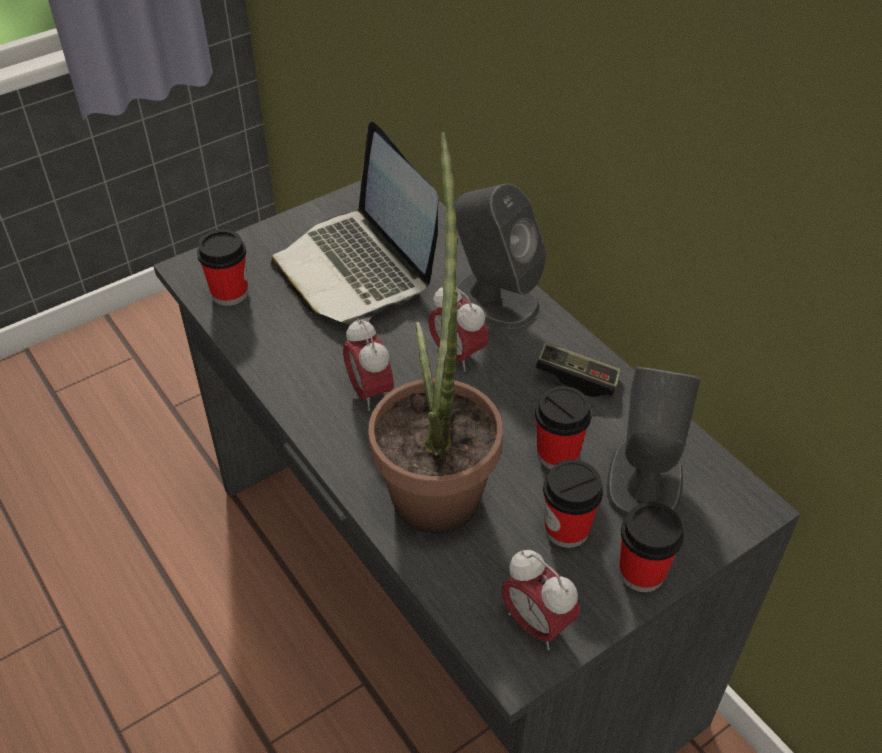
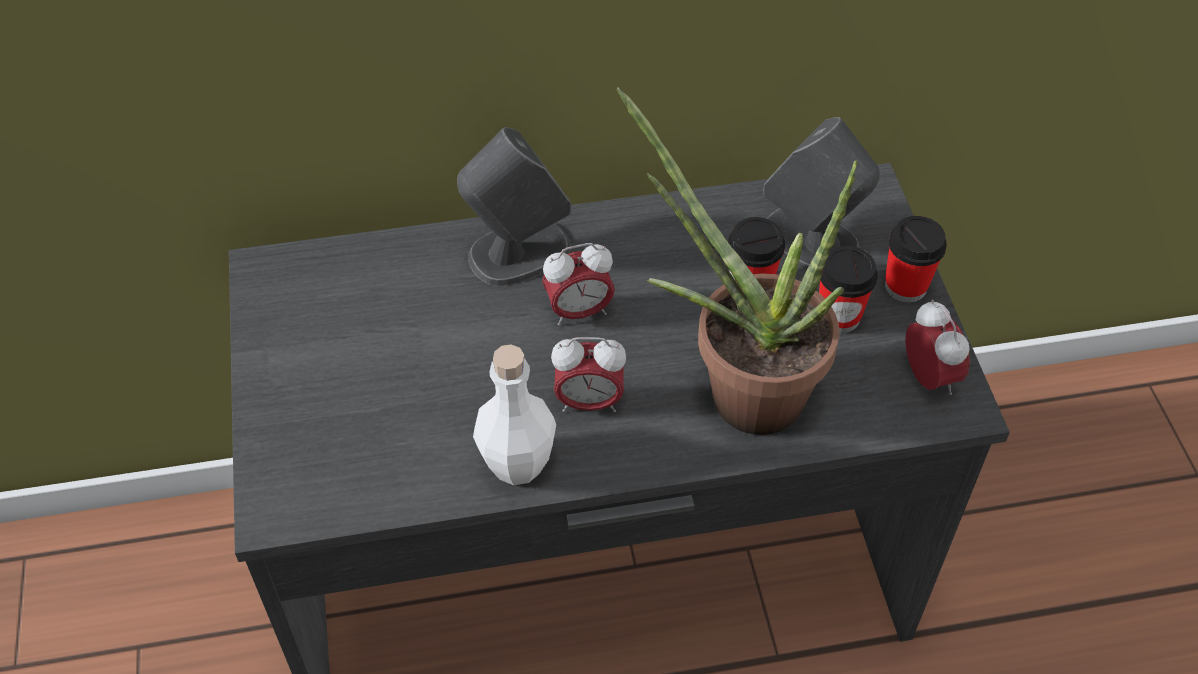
camera: 65 degrees left, 5 degrees up
(230, 293) = (348, 484): cup -> none
(289, 372) = (517, 464): none -> white bottle
(357, 268) = (389, 348): laptop -> none
(536, 624) = (928, 378): alarm clock -> alarm clock turned 90 degrees counterclockwise
(576, 378) = (664, 235): game controller -> none

